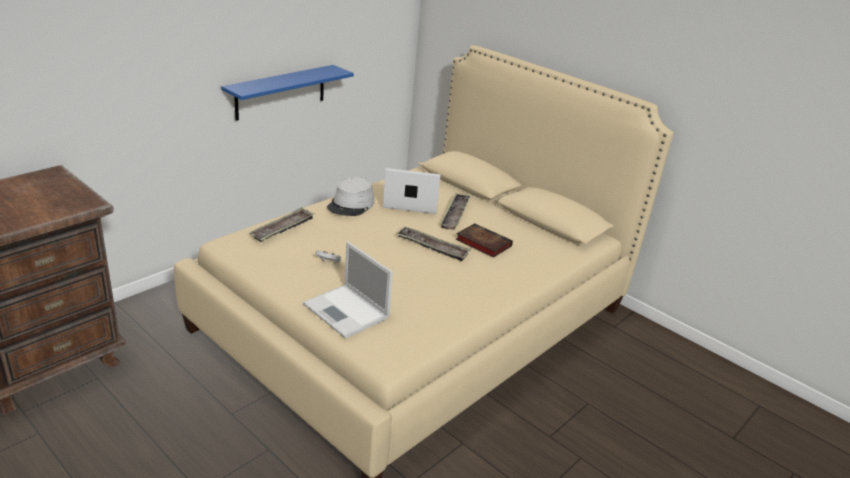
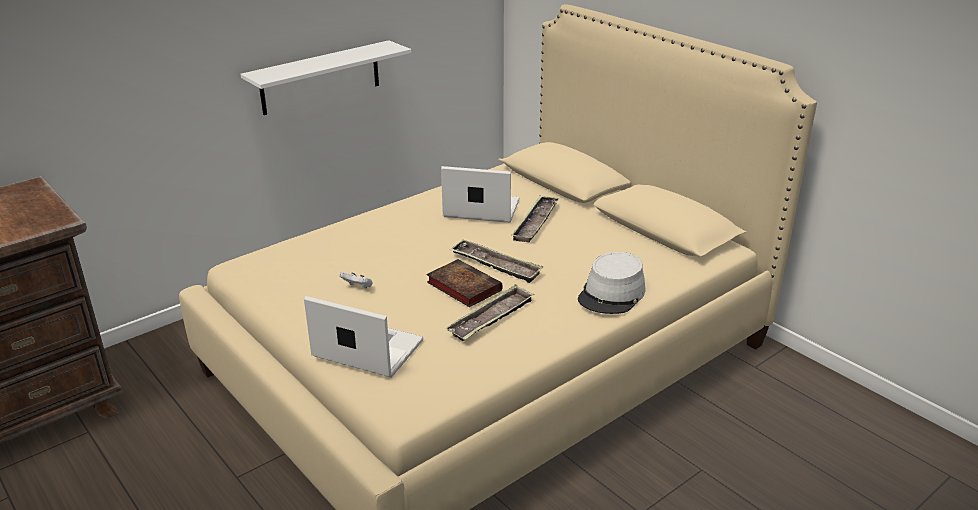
camera: 10 degrees right, 0 degrees up
(280, 92) = (320, 78): blue shelf -> white shelf
(282, 228) = (310, 246): tray -> tray (491, 318)
(347, 312) = (366, 349): laptop -> laptop turned 150 degrees clockwise
(351, 205) = (404, 214): grey hat -> grey hat (612, 294)
(482, 243) = (562, 258): book -> book (462, 286)

